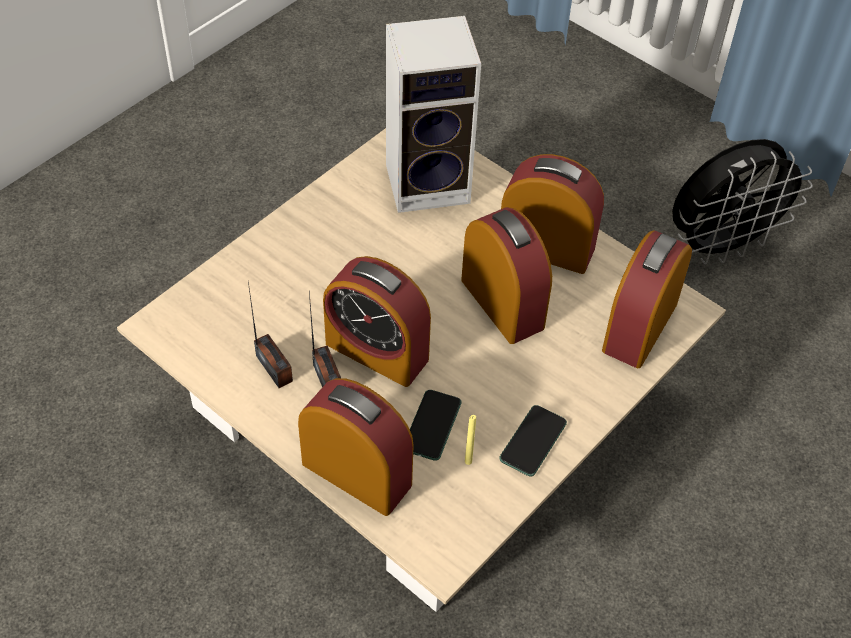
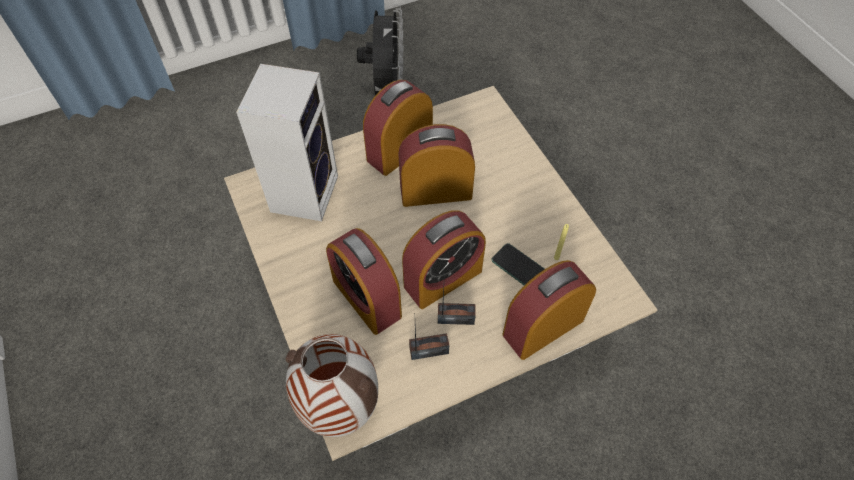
camera: 65 degrees left, 5 degrees up
(174, 315) = (342, 408): none -> vase
(533, 441) = (553, 217): phone -> none
(640, 327) = (488, 129): alarm clock -> alarm clock (367, 298)

